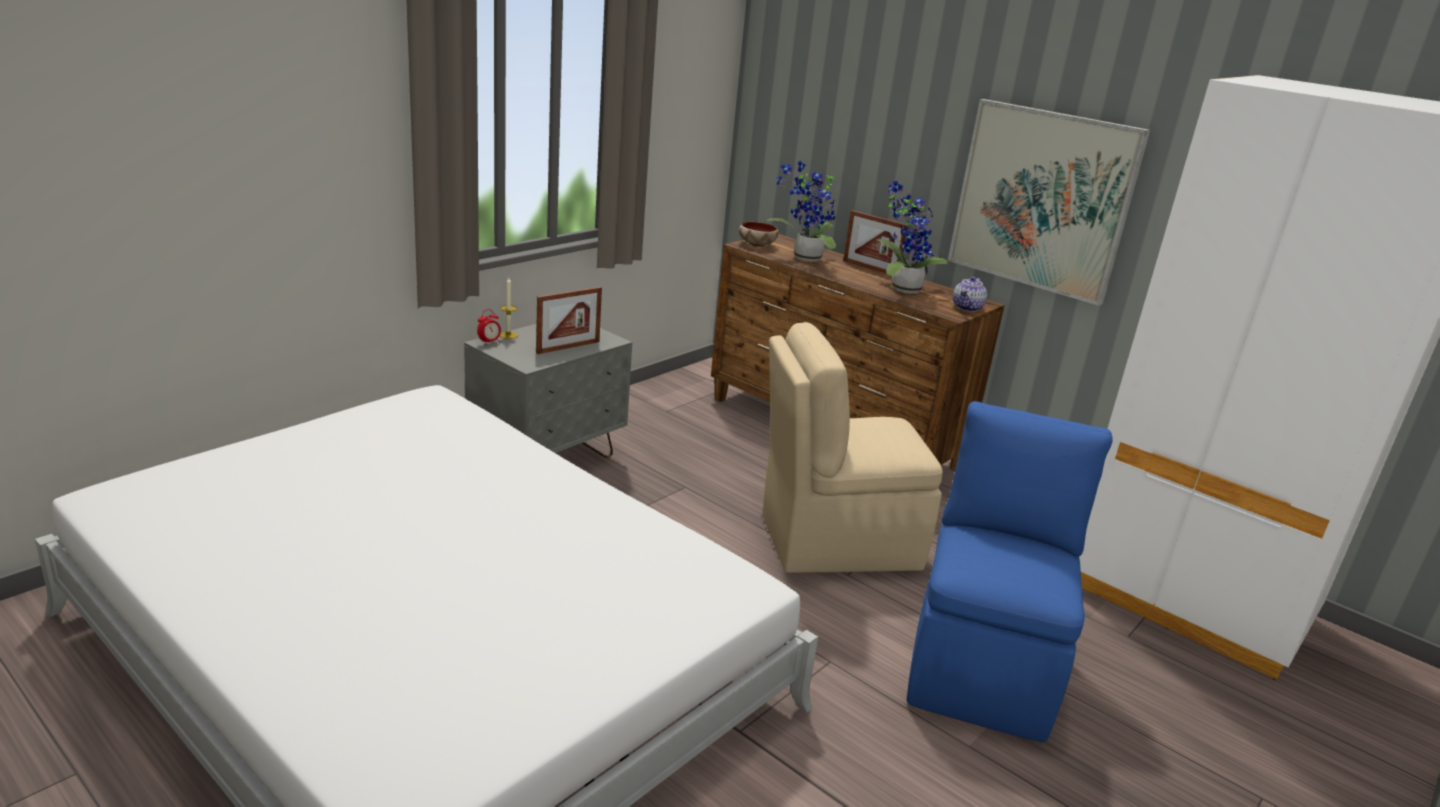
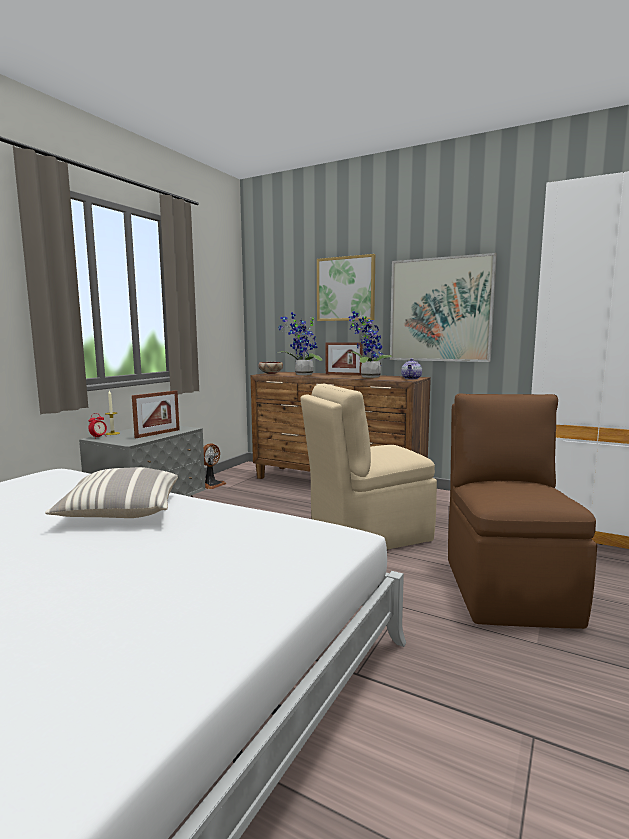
camera: 10 degrees left, 15 degrees down
(506, 491) = (121, 512): none -> pillow
(645, 400) = (212, 485): none -> fan
(900, 124) = (346, 289): none -> picture
(982, 666) = (507, 588): blue chair -> brown chair

